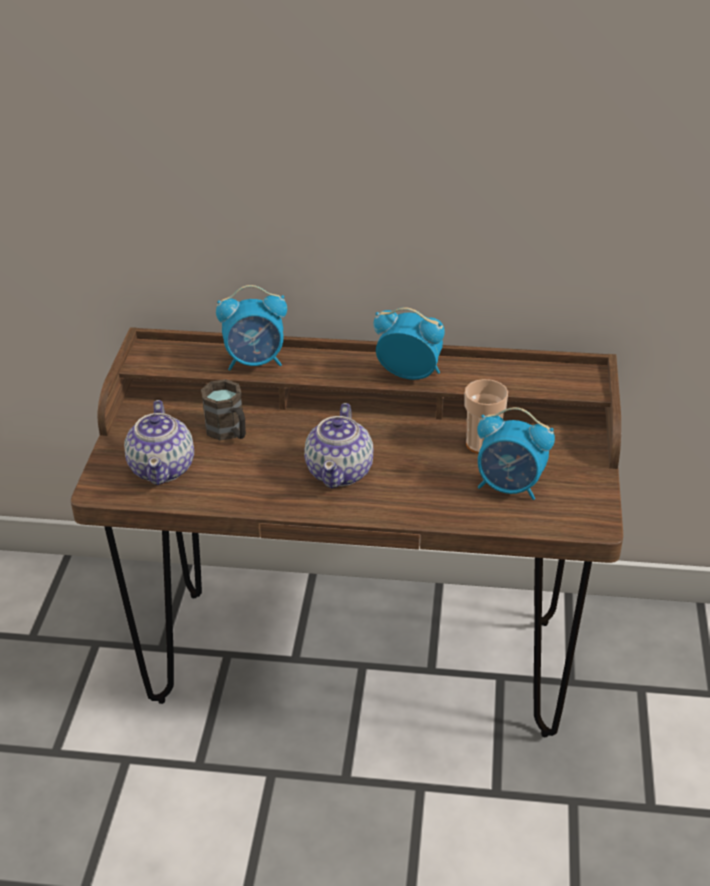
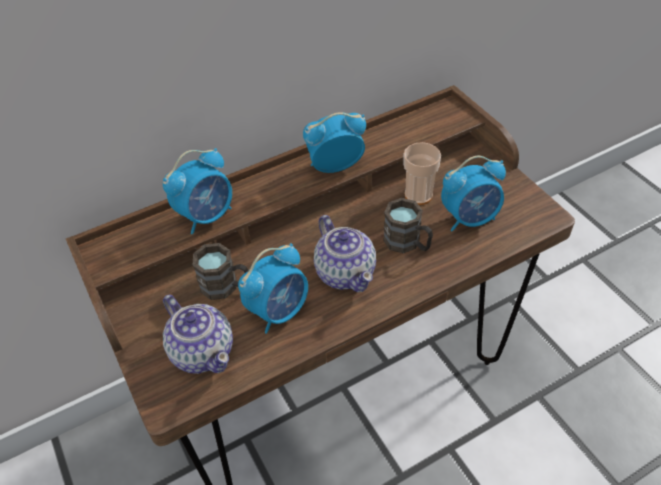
camera: 35 degrees left, 10 degrees up
(252, 471) = (279, 311): none -> alarm clock
(424, 477) = (408, 243): none -> brown mug

